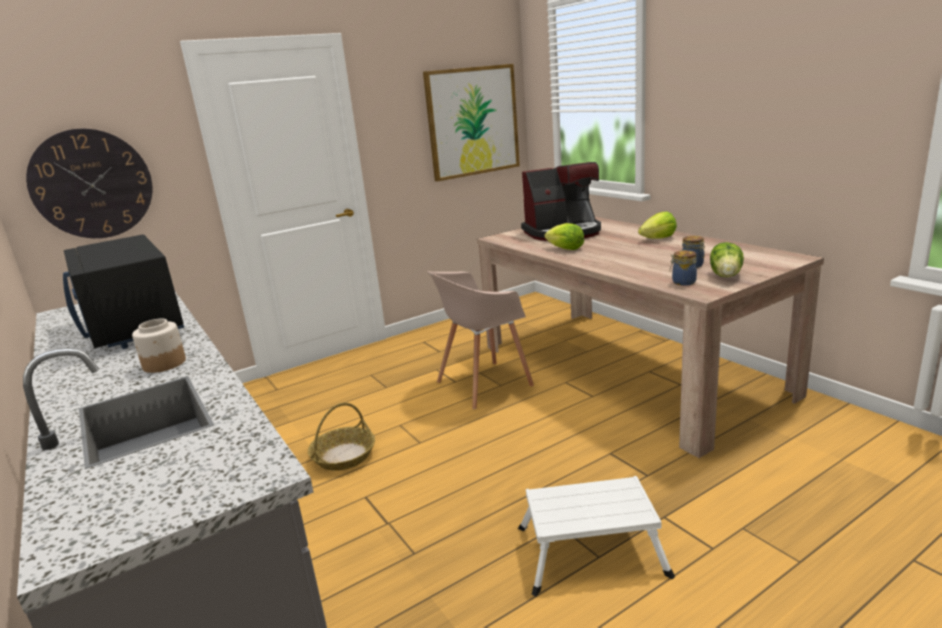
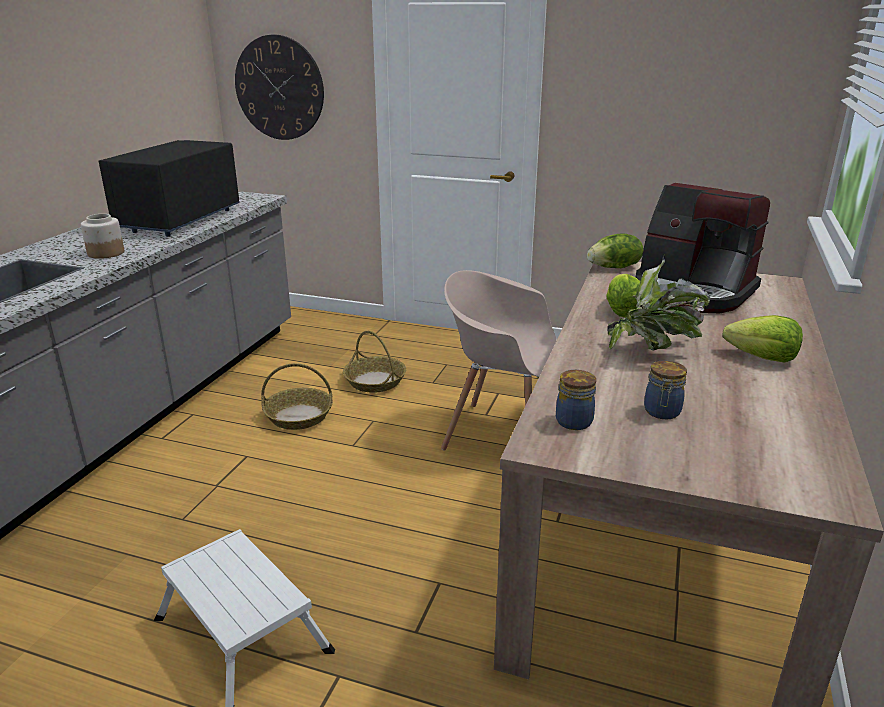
camera: 50 degrees right, 5 degrees up
(346, 409) = (374, 381): none -> basket
(473, 122) = (728, 93): picture -> none
(622, 253) = (654, 349): none -> potted plant
(726, 275) = (646, 449): lettuce -> lettuce (614, 267)

